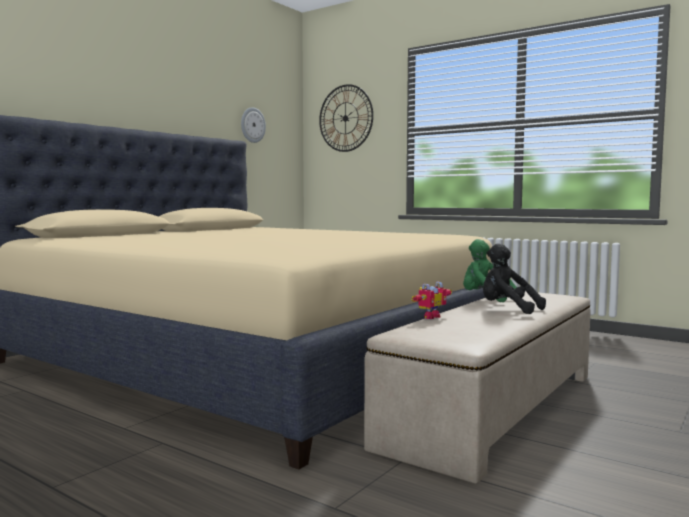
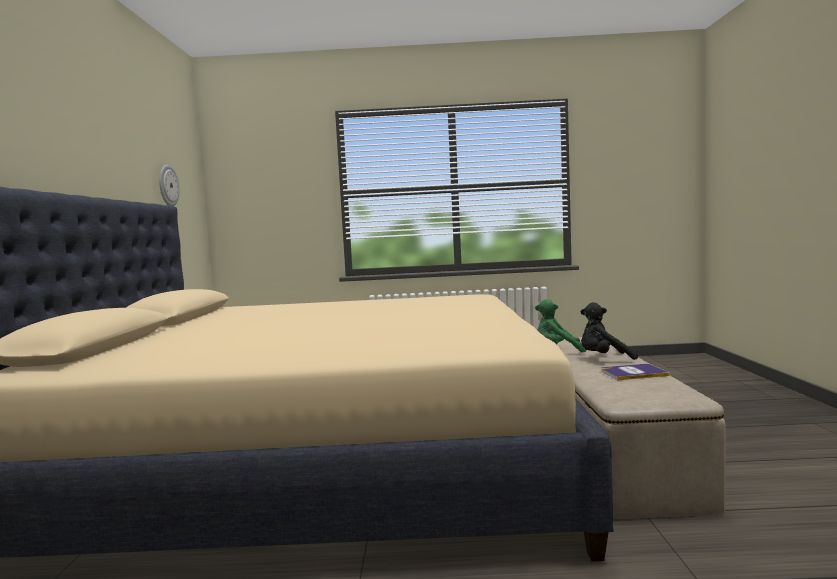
camera: 35 degrees left, 0 degrees up
(345, 118) = (263, 178): wall clock -> none
(429, 317) = (583, 378): toy robot -> none
(487, 322) = (633, 373): none -> book

